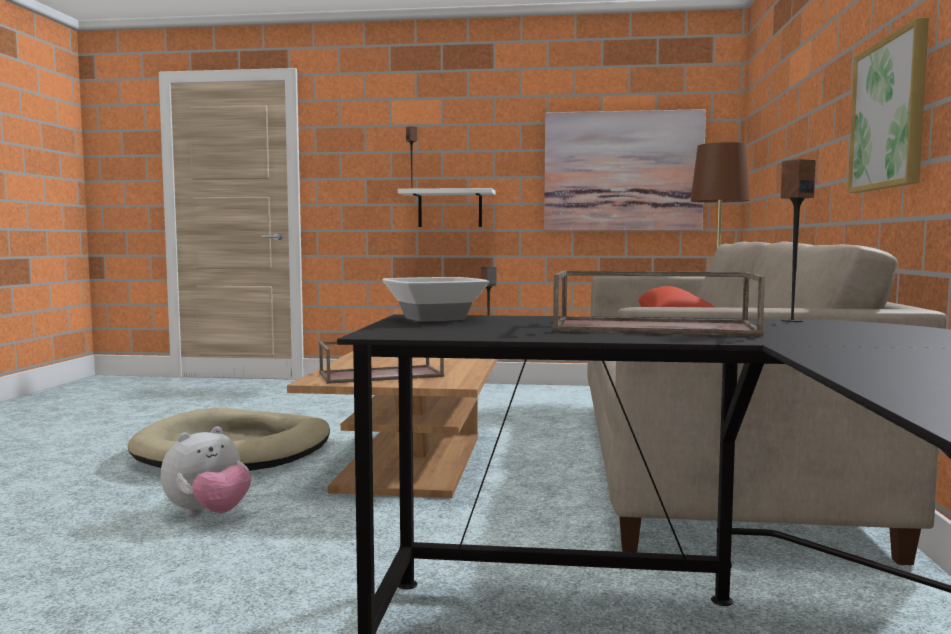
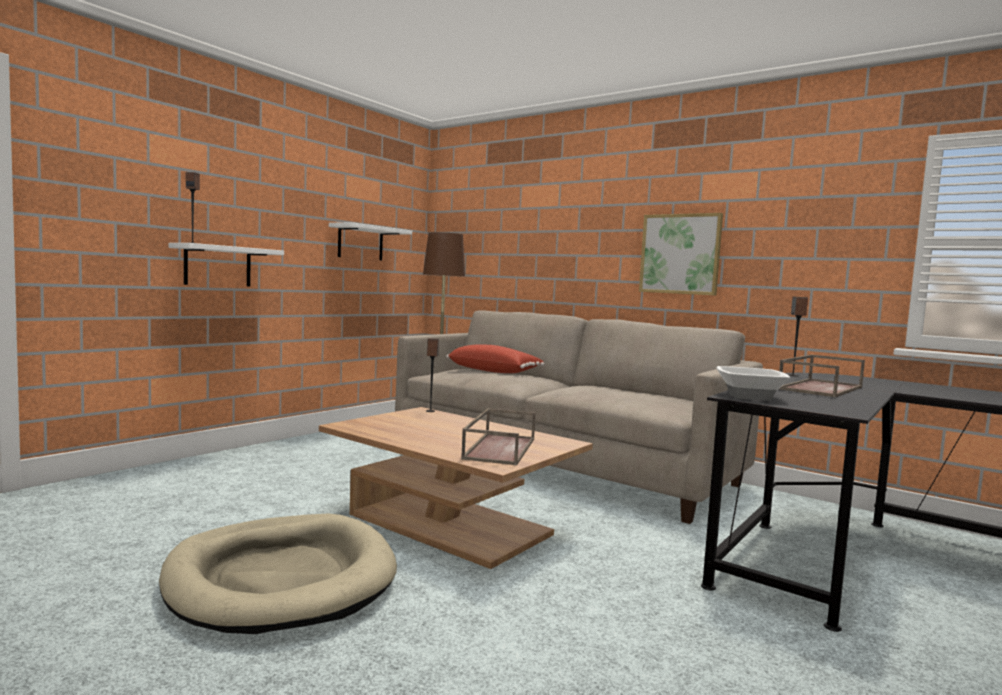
camera: 60 degrees left, 0 degrees up
(209, 514) = (490, 627): plush toy -> none
(623, 171) = (360, 242): picture -> white shelf

